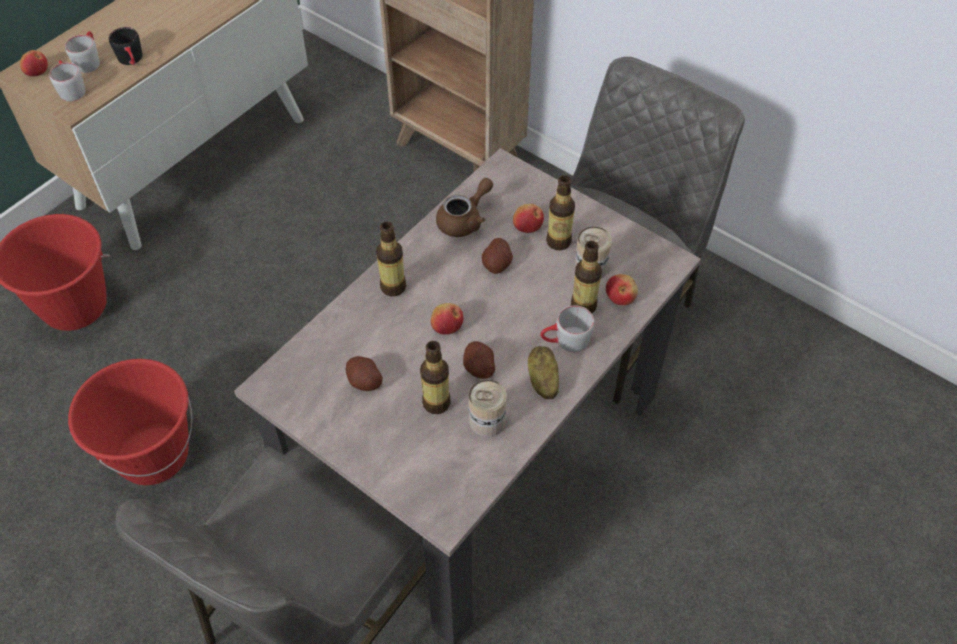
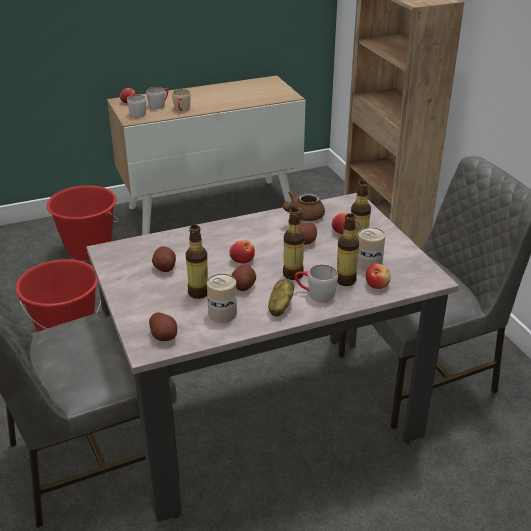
camera: 30 degrees right, 20 degrees down
(132, 60) = (181, 110): black mug -> beige mug
(393, 287) = (226, 232): bottle -> bottle (293, 274)
(448, 488) = (164, 336): none -> potato
(464, 220) = (303, 216): brown teapot -> brown teapot turned 150 degrees clockwise

